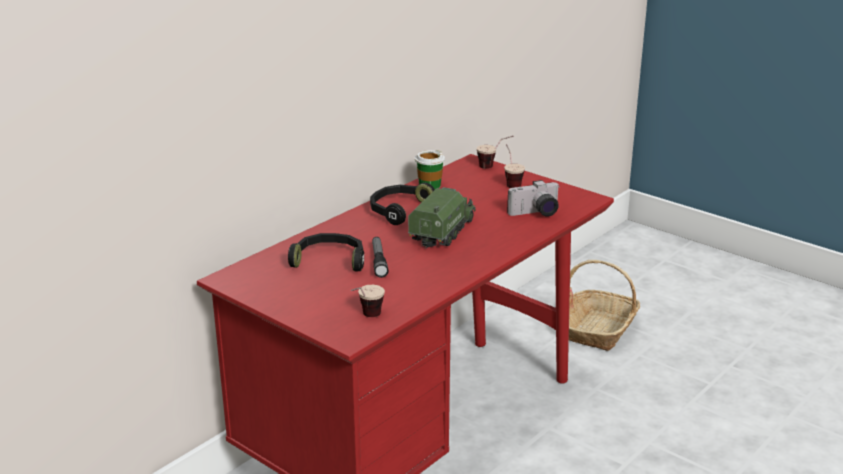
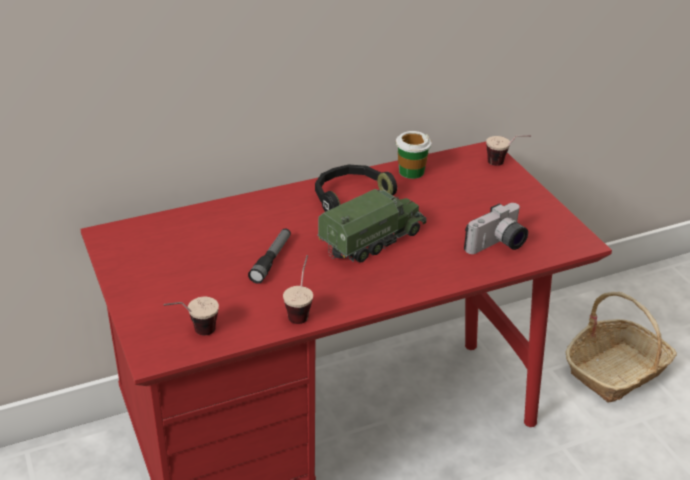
camera: 25 degrees right, 10 degrees up
(330, 260) = (224, 243): black headphones -> none
(511, 183) = (505, 193): cup -> cup (301, 310)
(535, 213) = (497, 245): camera -> camera turned 45 degrees counterclockwise

